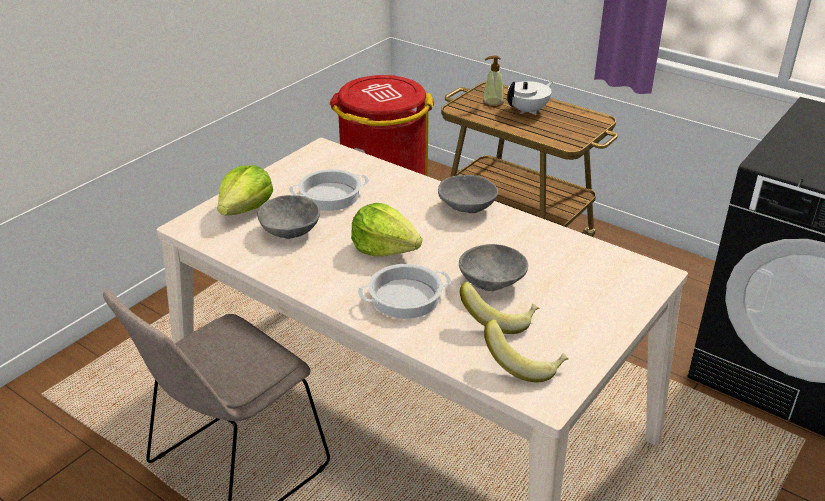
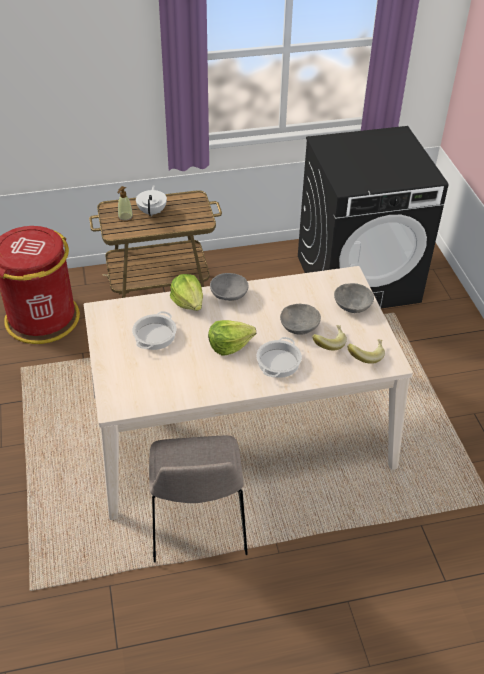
camera: 50 degrees left, 10 degrees up
(246, 209) = (125, 375): lettuce -> lettuce (188, 302)
(290, 230) = (169, 369): grey bowl -> grey bowl (351, 306)

